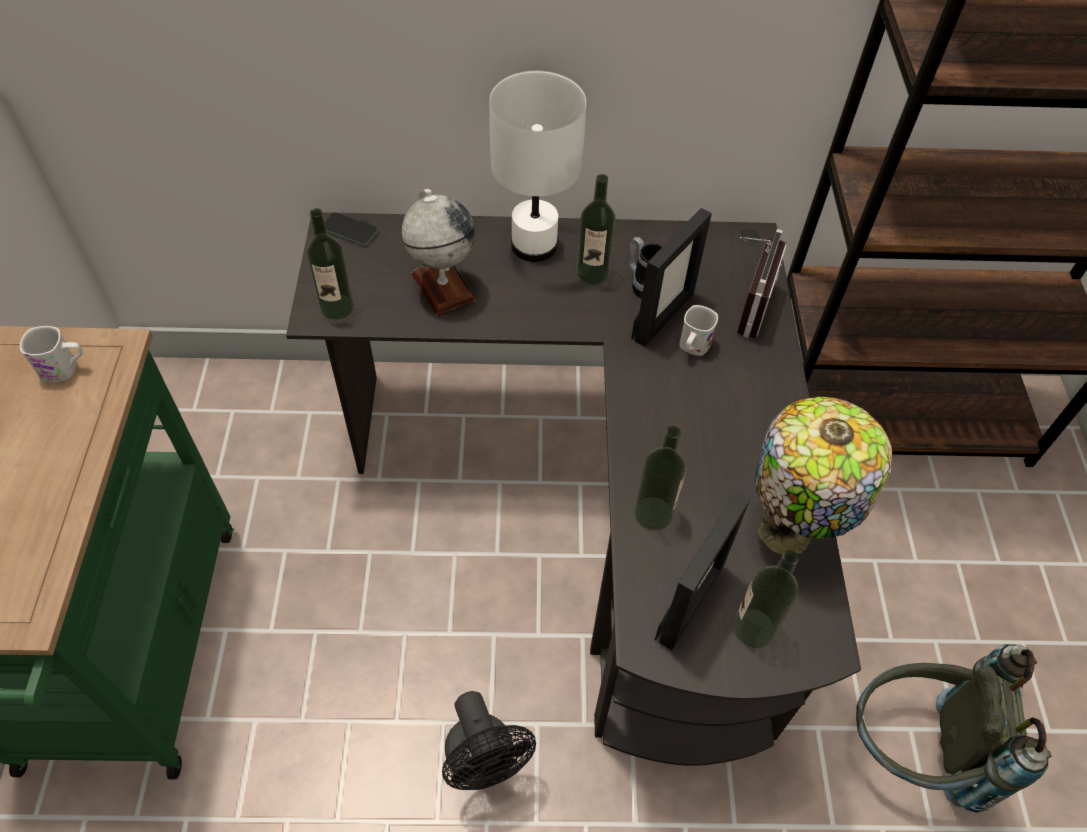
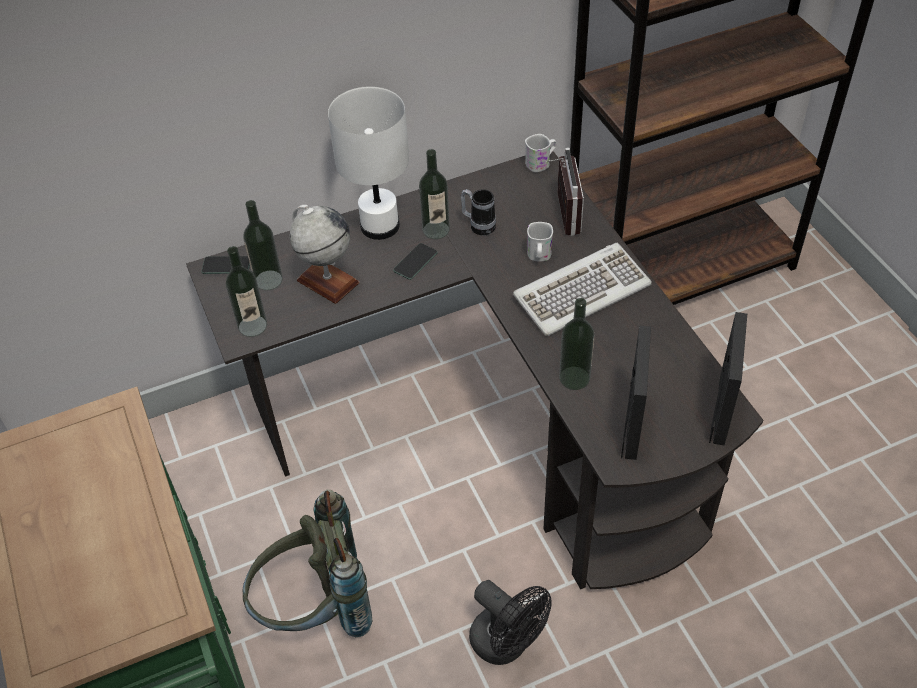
camera: 20 degrees left, 5 degrees down
(65, 369) = (88, 439): white mug -> white mug (541, 163)
(549, 301) = (415, 262): none -> phone
(663, 316) = (505, 242): picture frame -> picture frame (720, 410)
(719, 409) = (581, 291): none -> keyboard
(754, 628) = (682, 423): bottle -> bottle (268, 280)
(789, 532) = (672, 354): table lamp -> none
(911, 750) = (806, 499): grey backpack -> grey backpack (316, 610)

